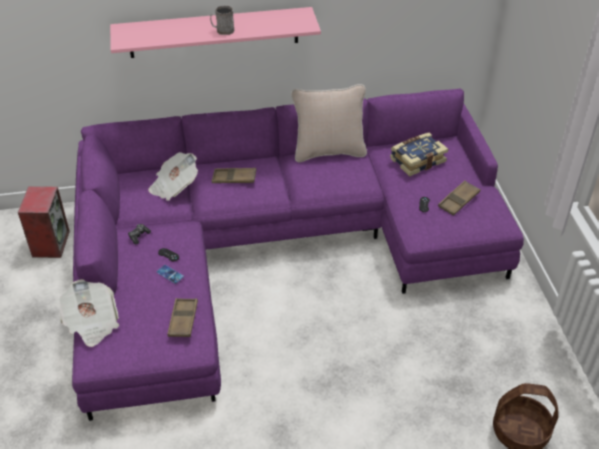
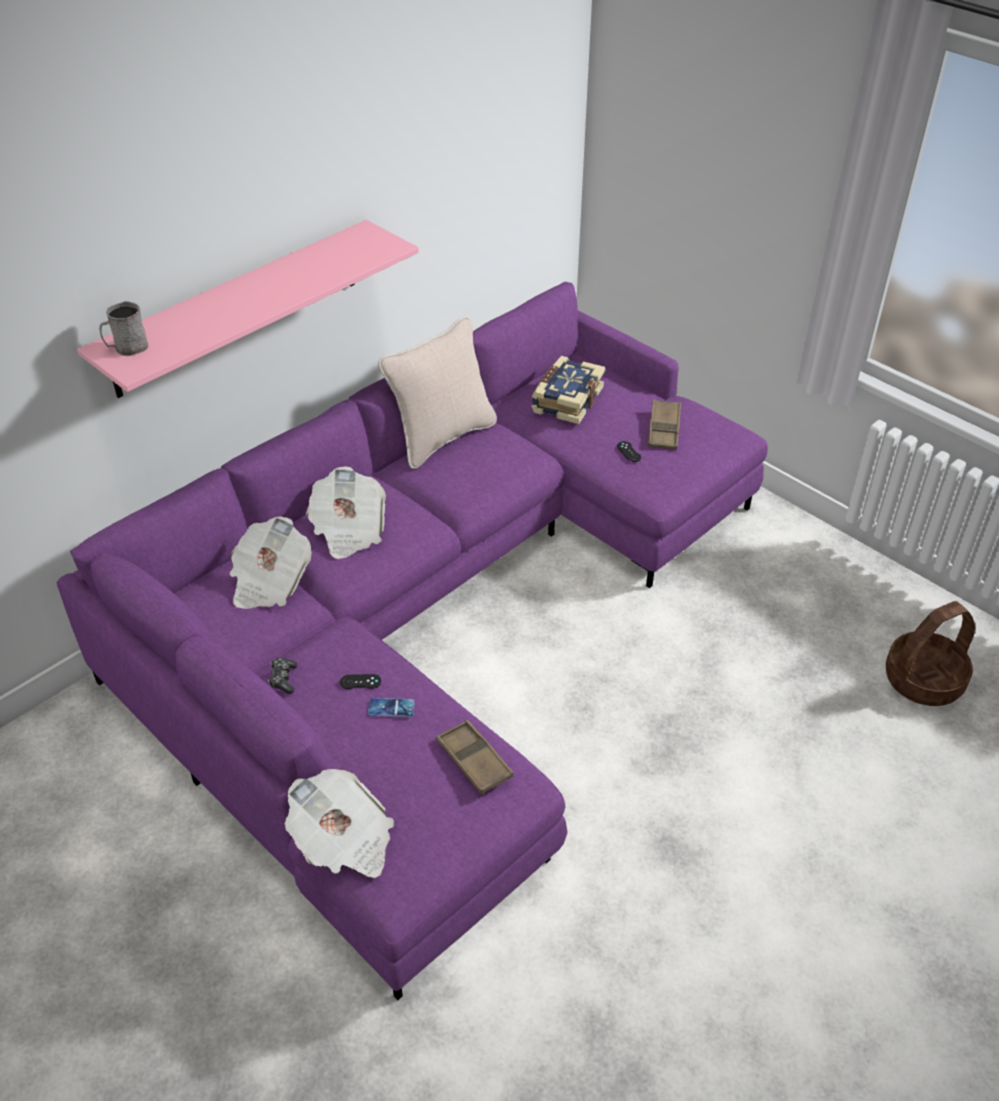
camera: 35 degrees left, 0 degrees up
(50, 243) = (76, 778): speaker -> none
(222, 30) = (275, 294): grey mug -> grey mug (127, 348)
(234, 178) = (348, 530): brown tray -> newspaper

